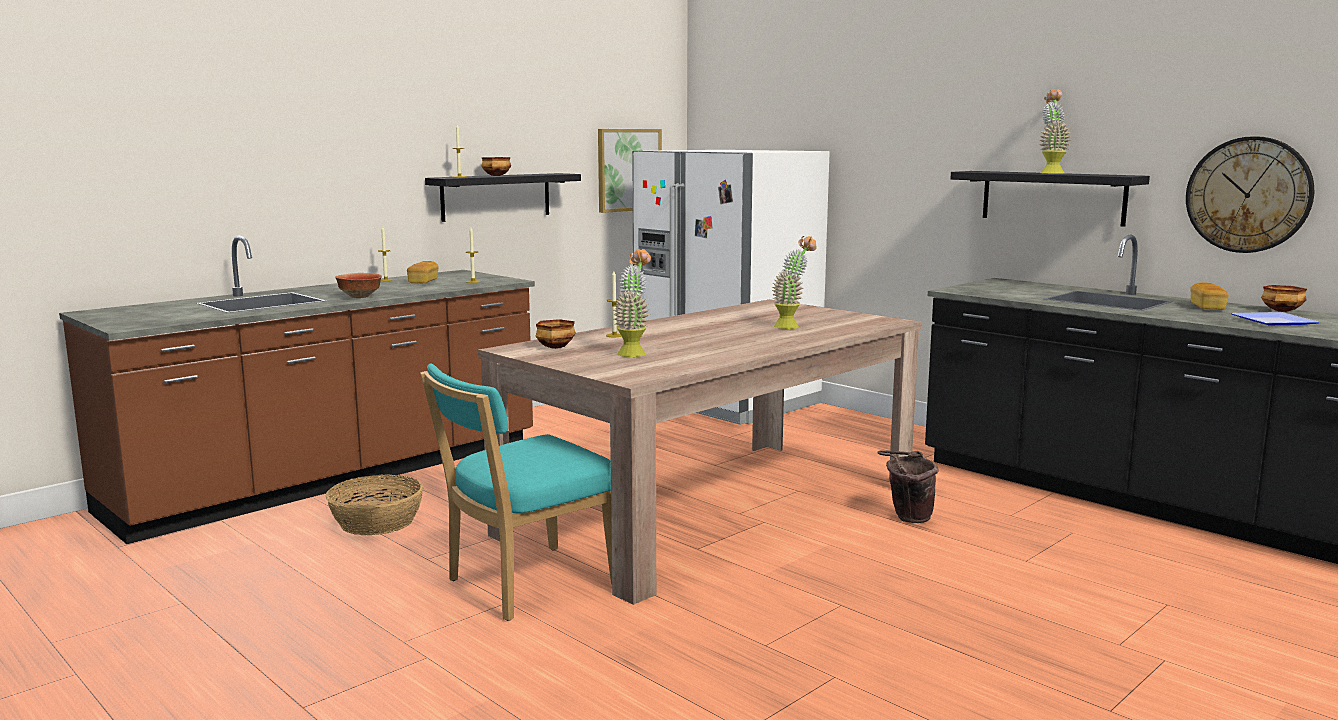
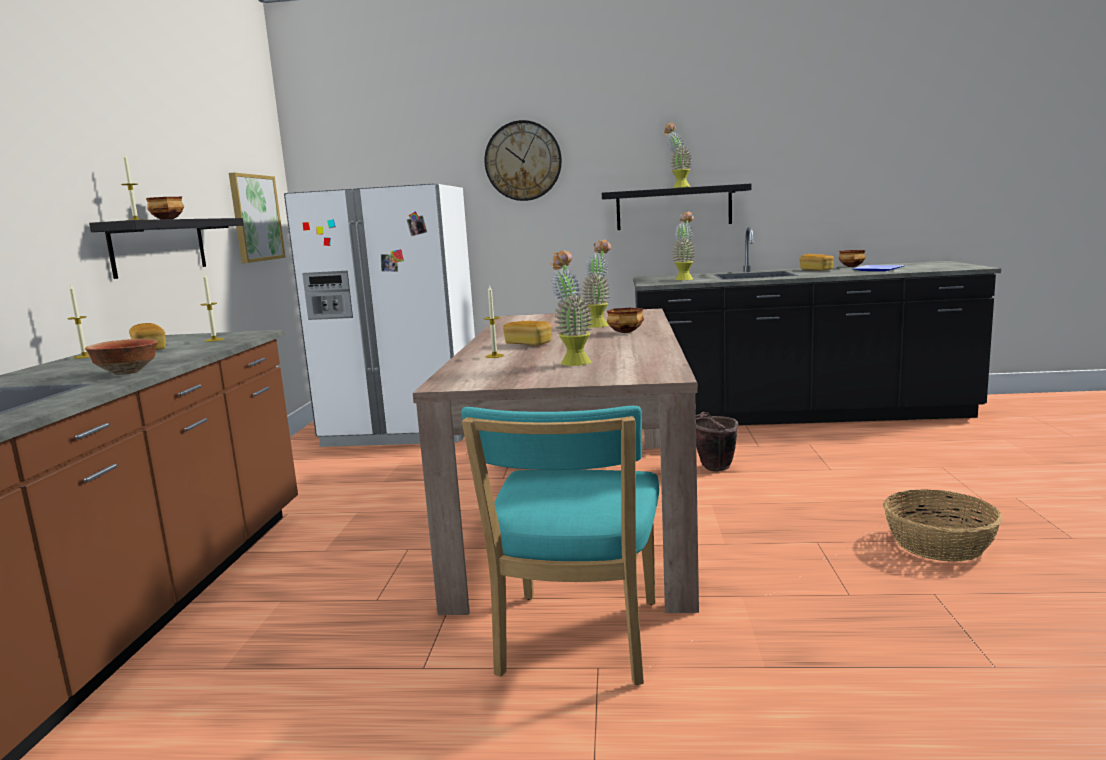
camera: 40 degrees left, 0 degrees up
(376, 522) = (276, 658): basket -> basket (939, 544)
(555, 347) = (485, 374): bowl -> bowl (626, 332)
(672, 331) = (528, 344): none -> bread
(1014, 291) = (685, 279): none -> potted plant
(1248, 195) = (814, 191): wall clock -> wall clock (523, 161)

